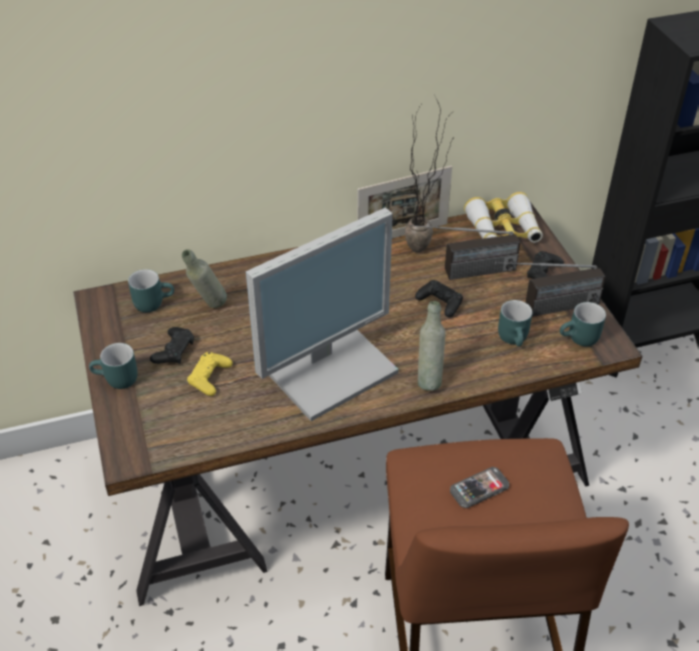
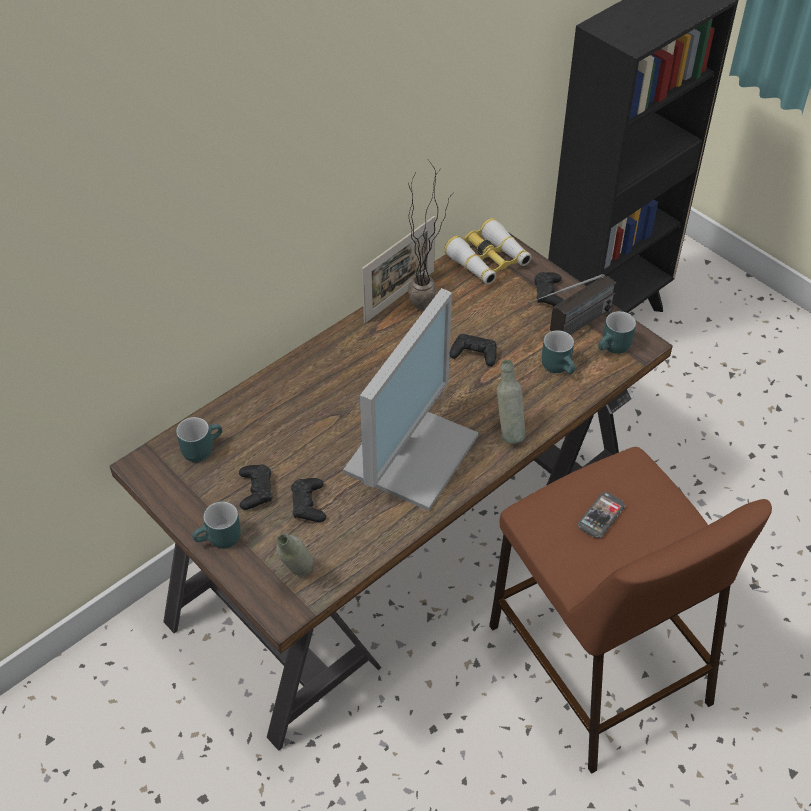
camera: 25 degrees left, 5 degrees up
(208, 308) = (260, 434): grey bottle -> grey bottle (297, 577)
(209, 377) = (308, 504): yellow game controller -> black game controller
(462, 273) = (477, 318): radio -> none

